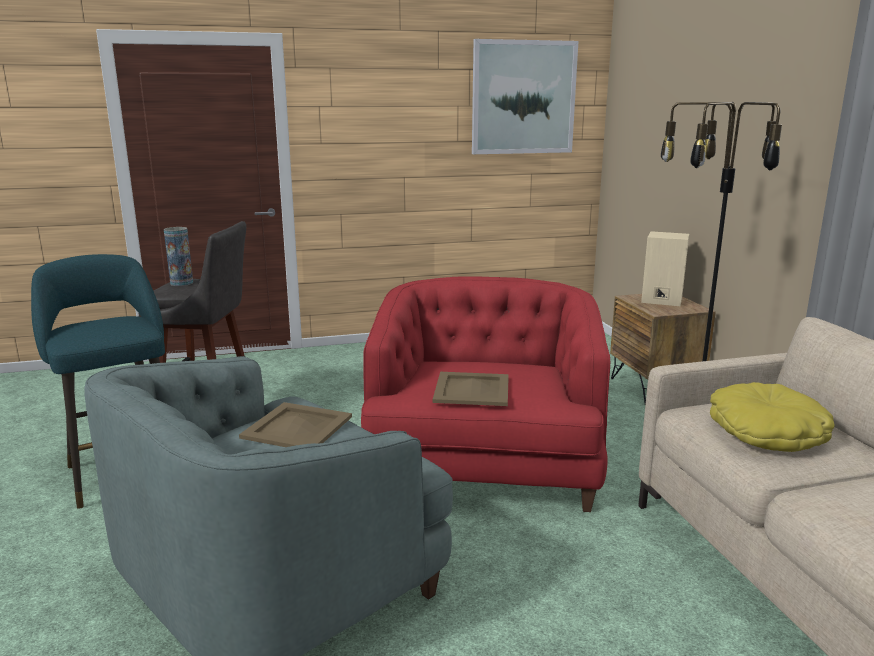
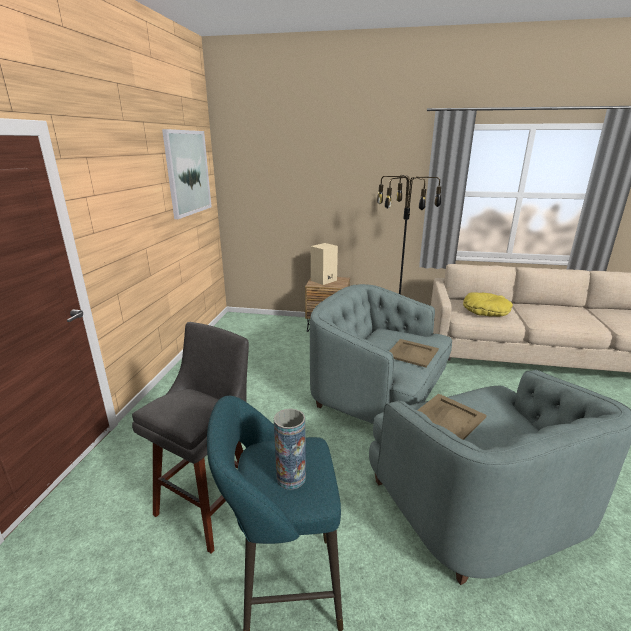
camera: 65 degrees left, 5 degrees up
(181, 283) = (177, 406): vase -> vase (291, 478)
(484, 465) = (378, 396): red armchair -> grey armchair

